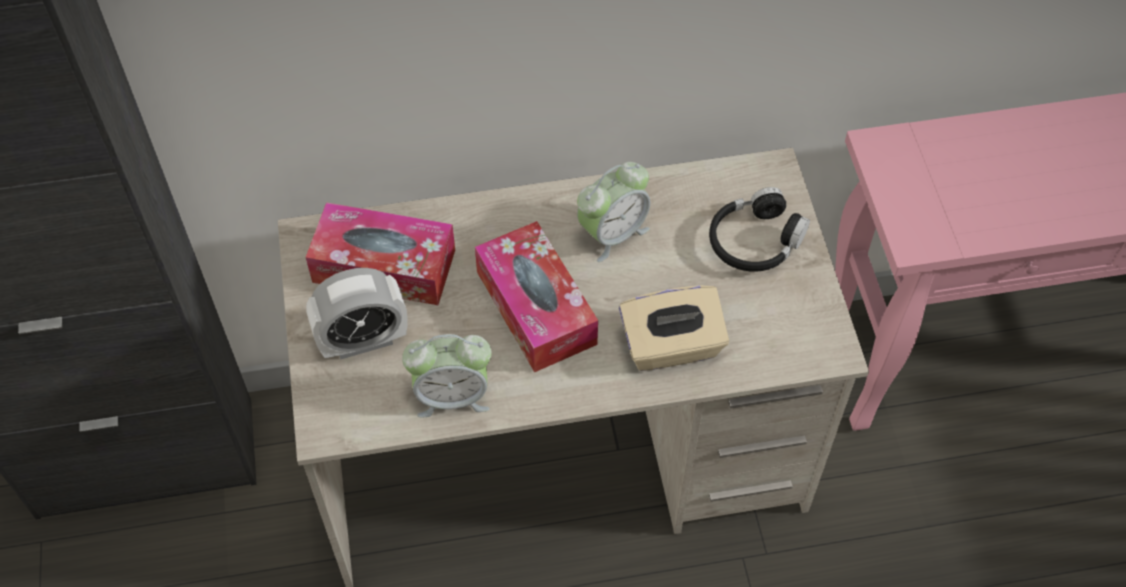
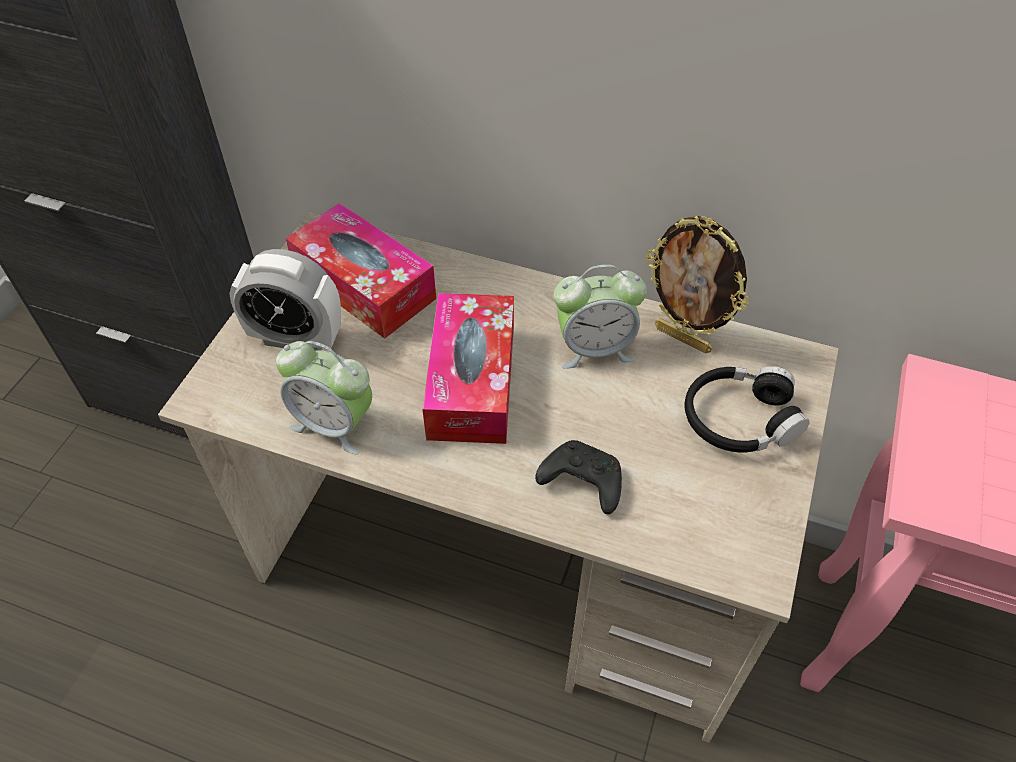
camera: 30 degrees right, 5 degrees down
(671, 346) = (580, 482): beige tissue box -> black game controller
(675, 193) = (683, 338): none -> picture frame

